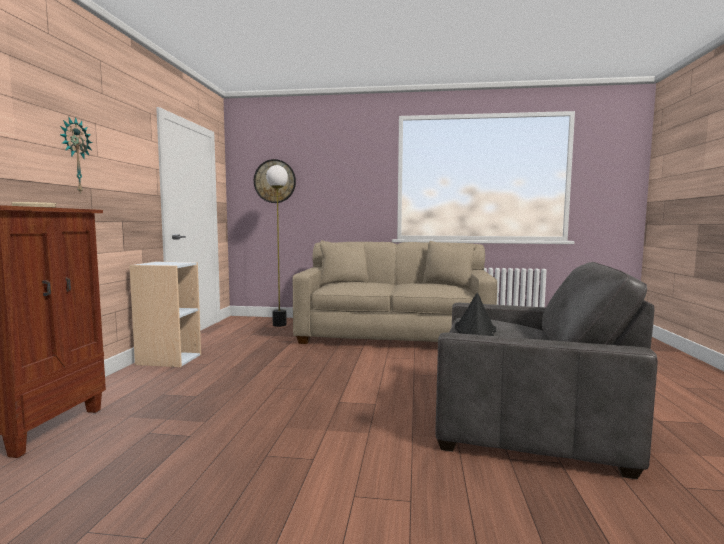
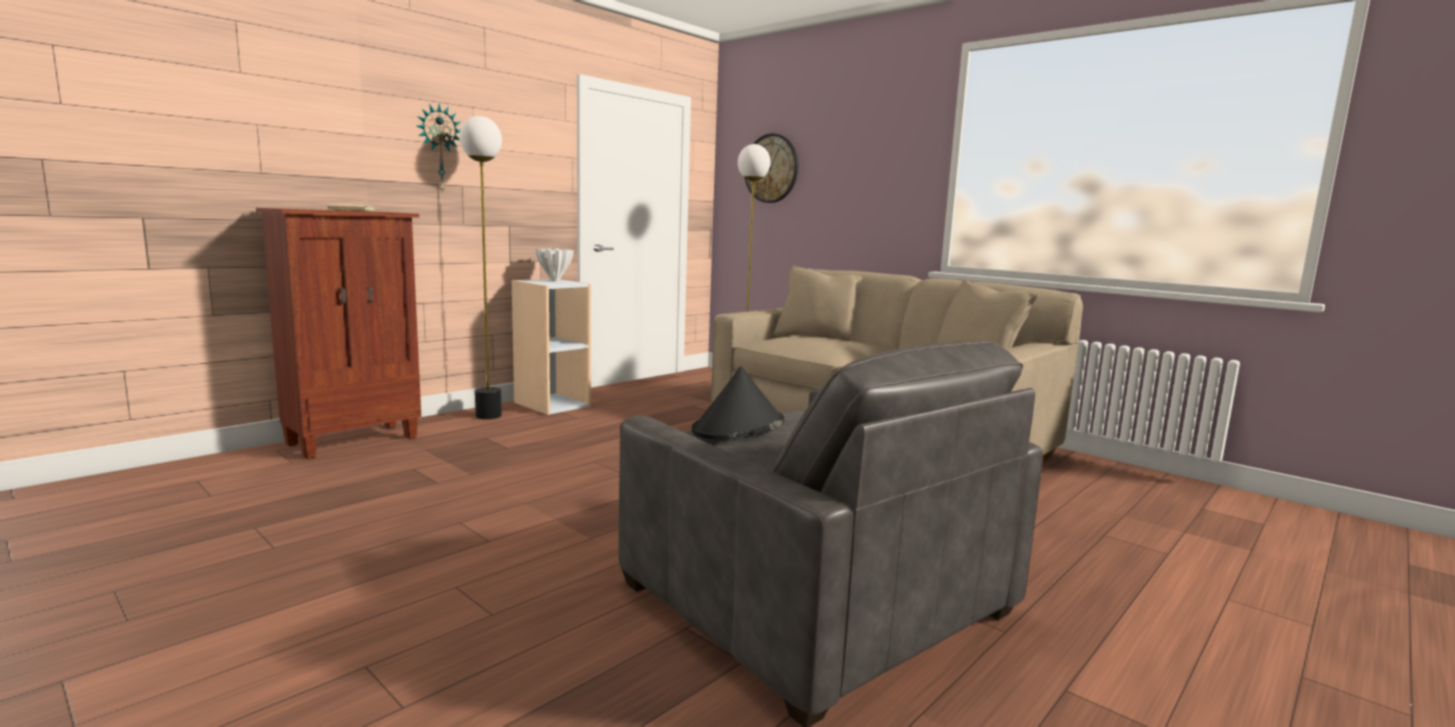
camera: 35 degrees right, 5 degrees up
(133, 378) = (489, 415): none -> floor lamp
(165, 262) = (555, 281): none -> white vase

